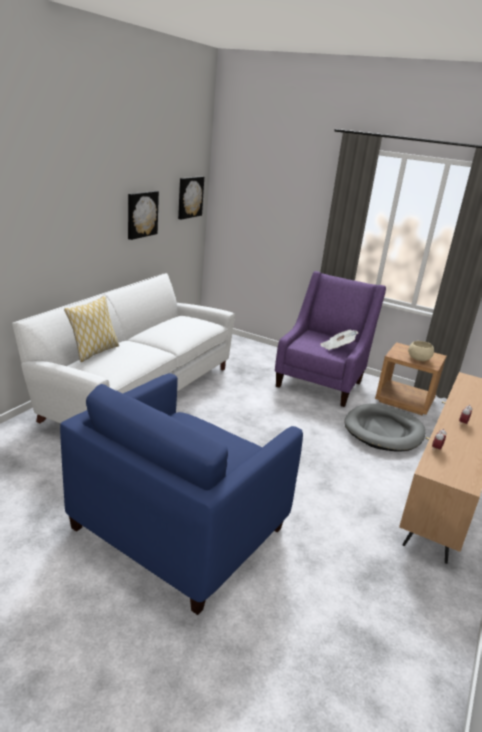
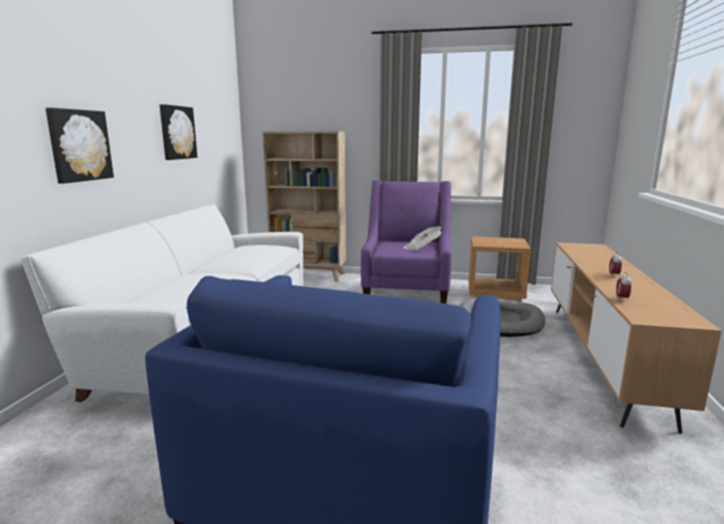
camera: 15 degrees left, 10 degrees down
(94, 352) = (150, 287): pillow -> none
(189, 197) = (224, 123): picture -> picture (79, 145)
(245, 344) = (309, 275): none -> beige bookcase
(418, 358) = (504, 243): beige bowl -> none

